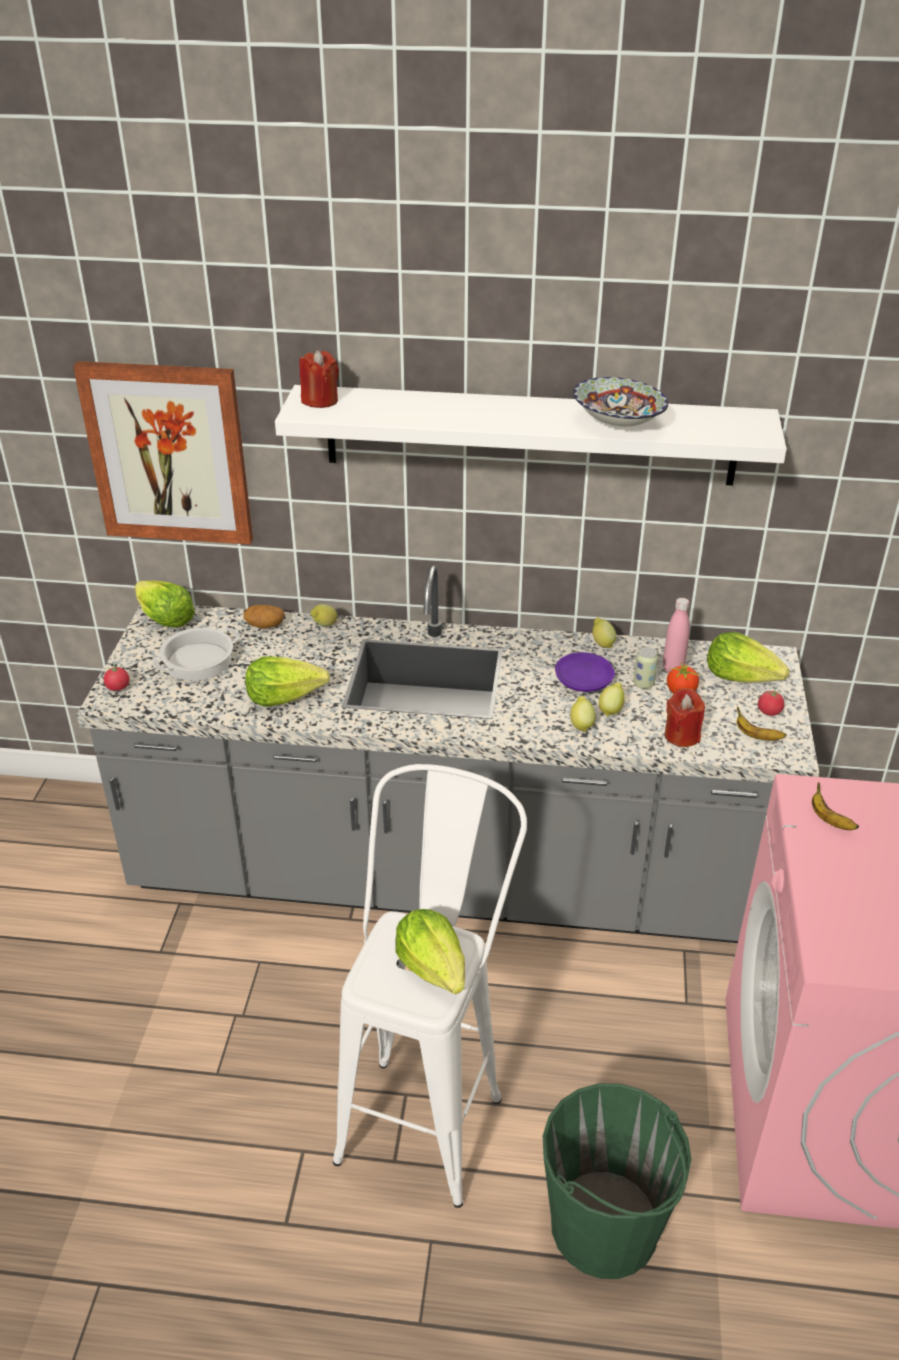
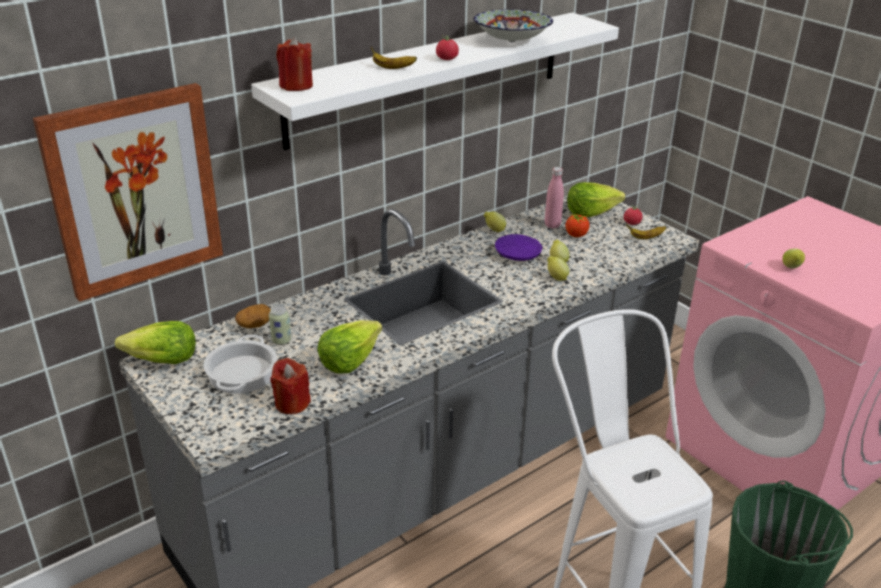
camera: 45 degrees left, 5 degrees down
(118, 687) = (204, 426): tomato -> tomato (447, 59)
(324, 625) = (301, 304): lemon -> lemon (791, 268)
(433, 967) = (657, 468): lettuce -> none
(643, 684) = (551, 240): can -> can (281, 340)
(682, 735) = (613, 256): red candle -> red candle (292, 403)
(829, 820) = (758, 251): banana -> banana (392, 68)

